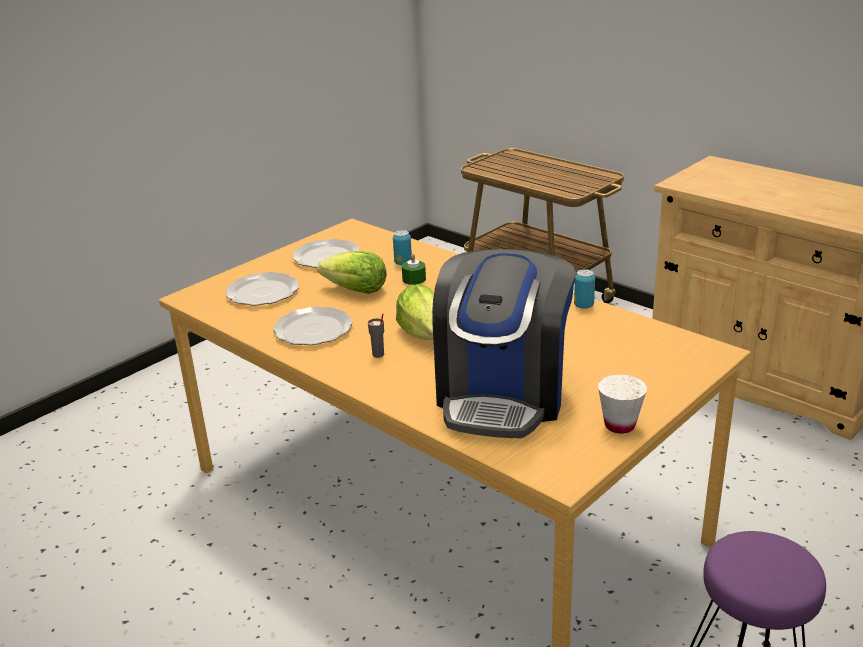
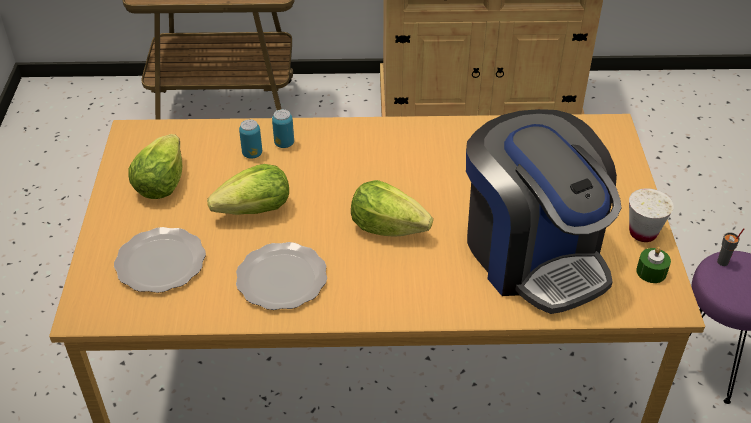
camera: 45 degrees left, 15 degrees up
(325, 257) = (161, 183): plate -> lettuce
(378, 355) = (382, 272): grey cup -> grey cup (723, 262)
(414, 279) = (290, 168): green candle -> green candle (651, 272)
(583, 305) = (469, 127): can -> can (284, 143)

